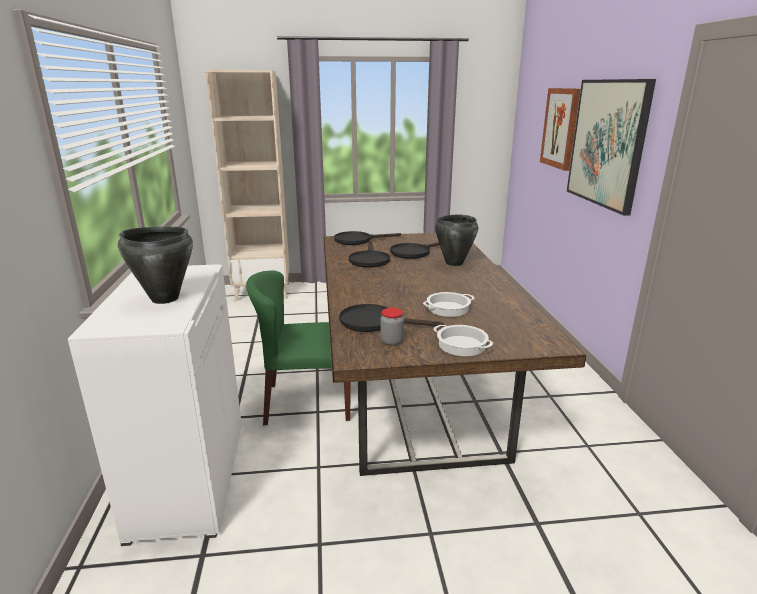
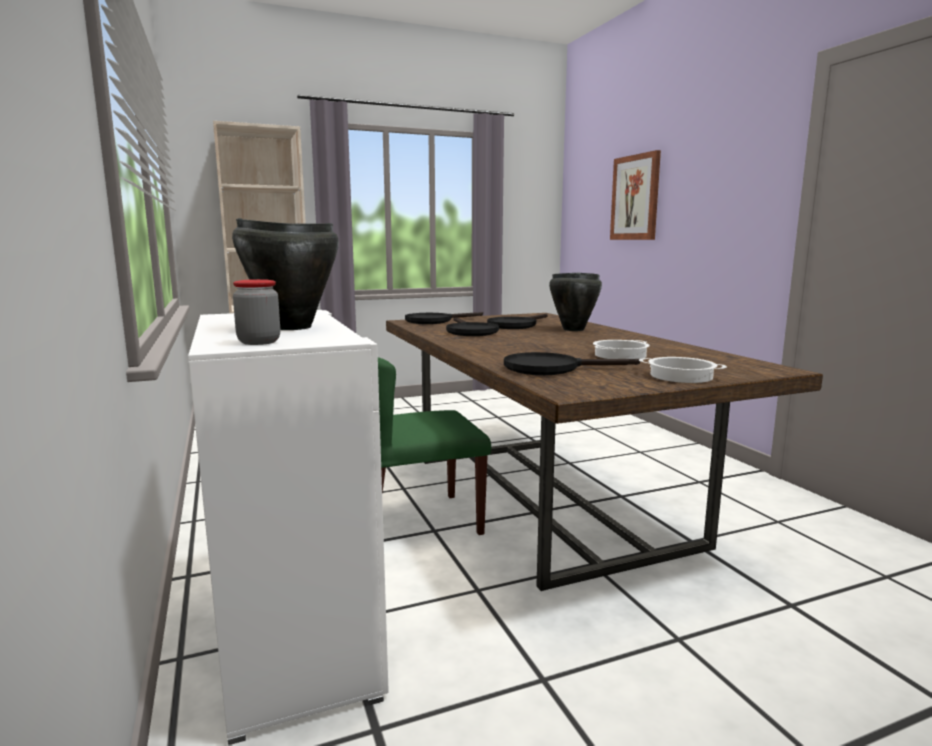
camera: 15 degrees left, 10 degrees down
(392, 341) = (595, 379): jar -> jar (259, 342)
(607, 143) = (709, 197): picture -> none

